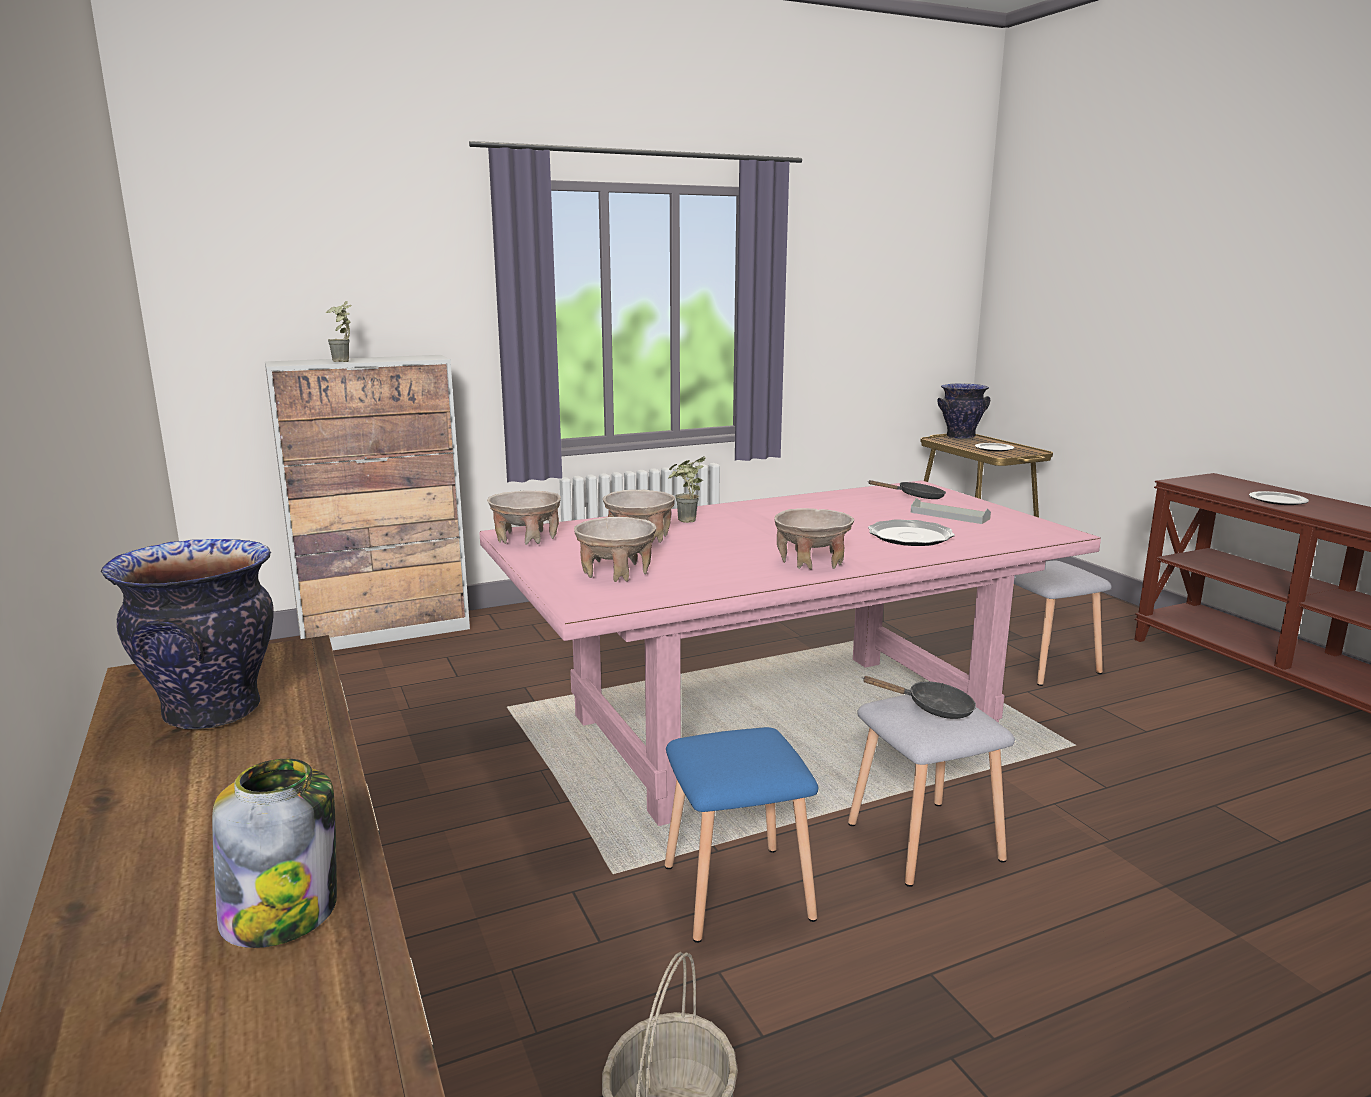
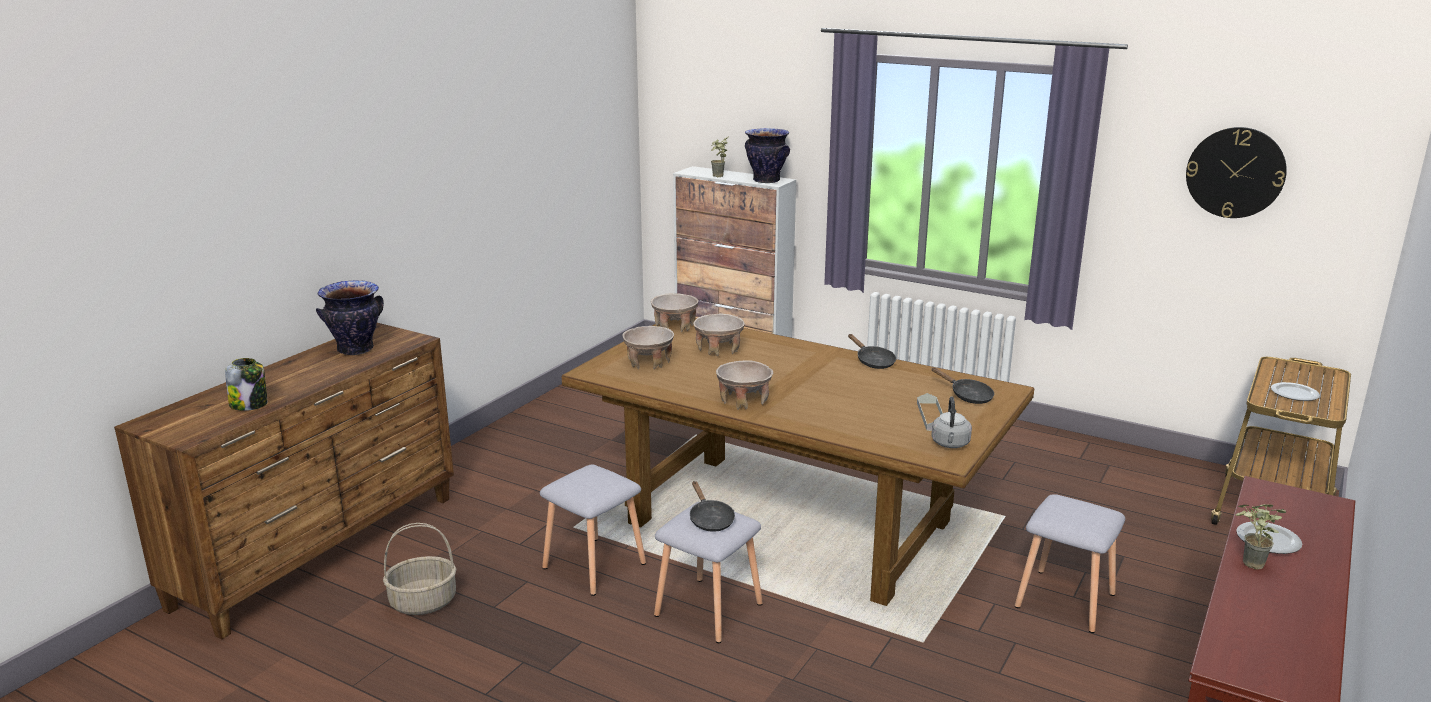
camera: 55 degrees right, 5 degrees up
(685, 522) = (772, 350): potted plant -> potted plant (1248, 565)
(735, 893) = (592, 565): blue stool -> grey stool
(779, 727) = (788, 522): pink dining table -> brown dining table
(784, 501) = (873, 361): none -> black frying pan
(876, 280) = (1235, 172): none -> wall clock
(911, 536) = (849, 415): plate -> none
(960, 437) = (1312, 370): vase -> vase (766, 180)
(1023, 525) = (950, 444): none -> grey kettle

